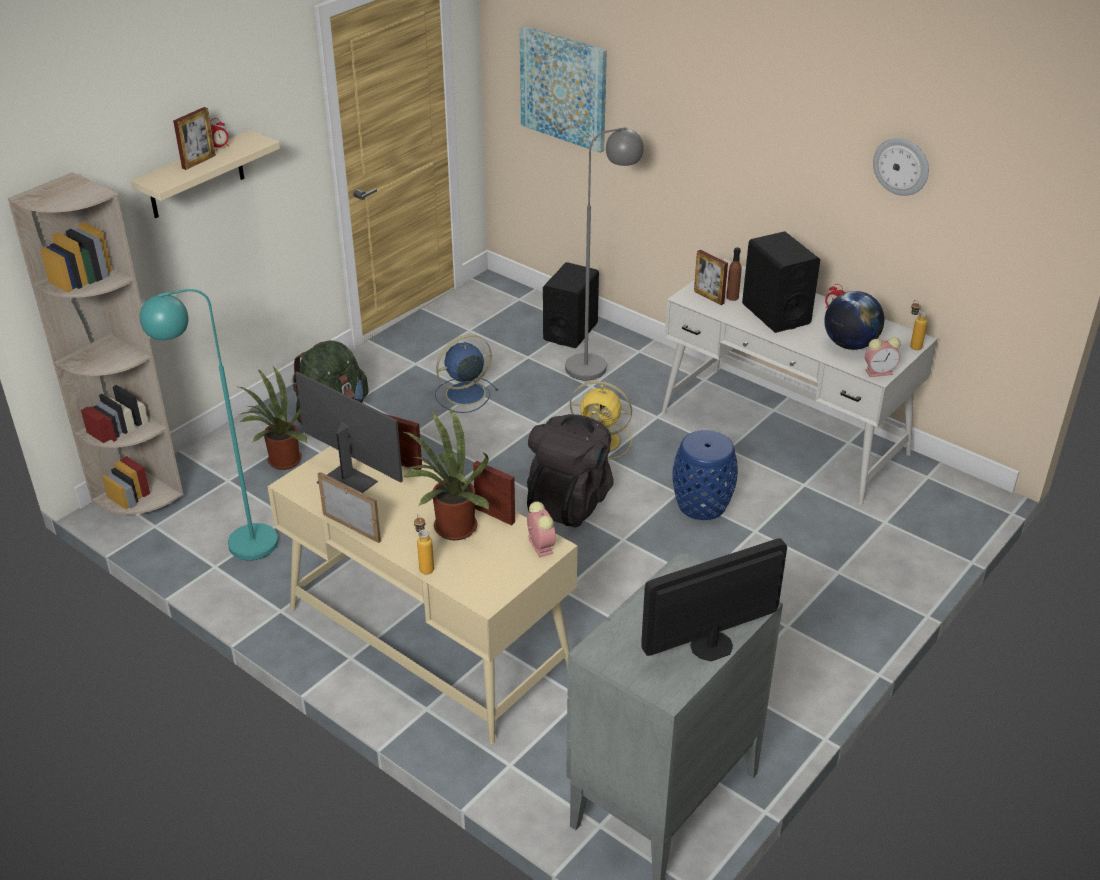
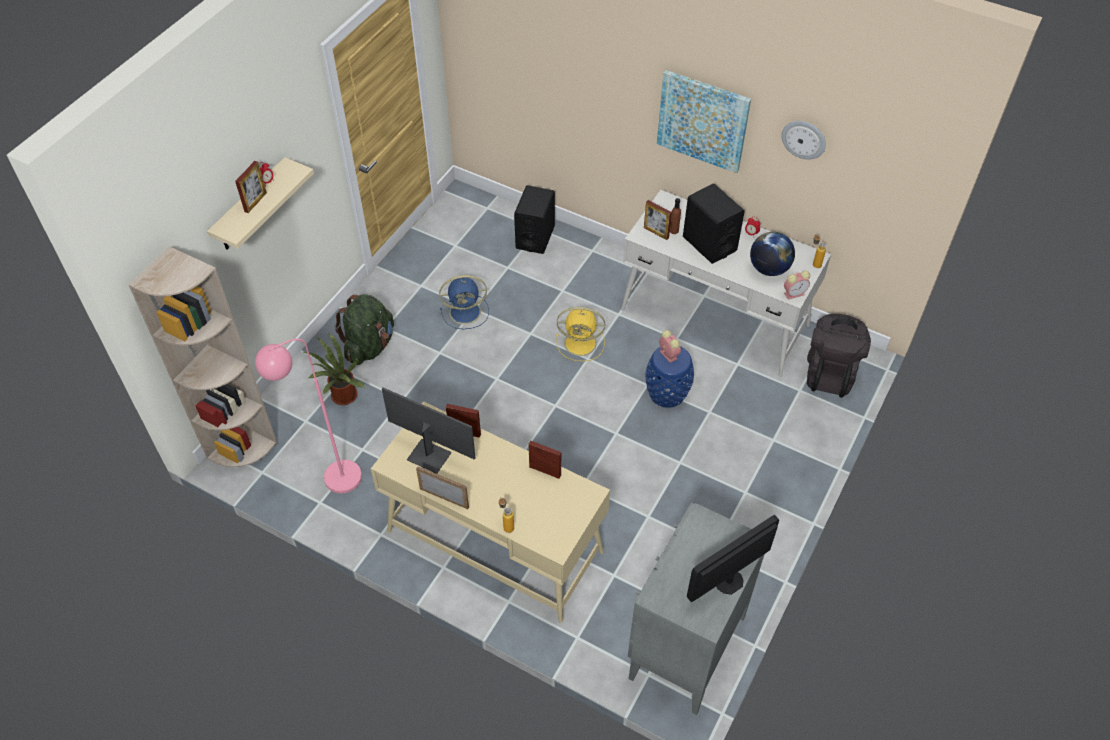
camera: 10 degrees left, 15 degrees up
(238, 548) = (332, 483): turquoise floor lamp -> pink floor lamp
(450, 529) = (516, 488): potted plant -> none
(464, 394) = (466, 312): blue fan -> blue fan turned 150 degrees counterclockwise
(540, 545) = (583, 494): alarm clock -> alarm clock (667, 354)
(564, 88) = (517, 58): picture -> picture (703, 120)
(570, 501) = (570, 403): black backpack -> black backpack (830, 372)
(597, 366) = (563, 269): grey floor lamp -> none

